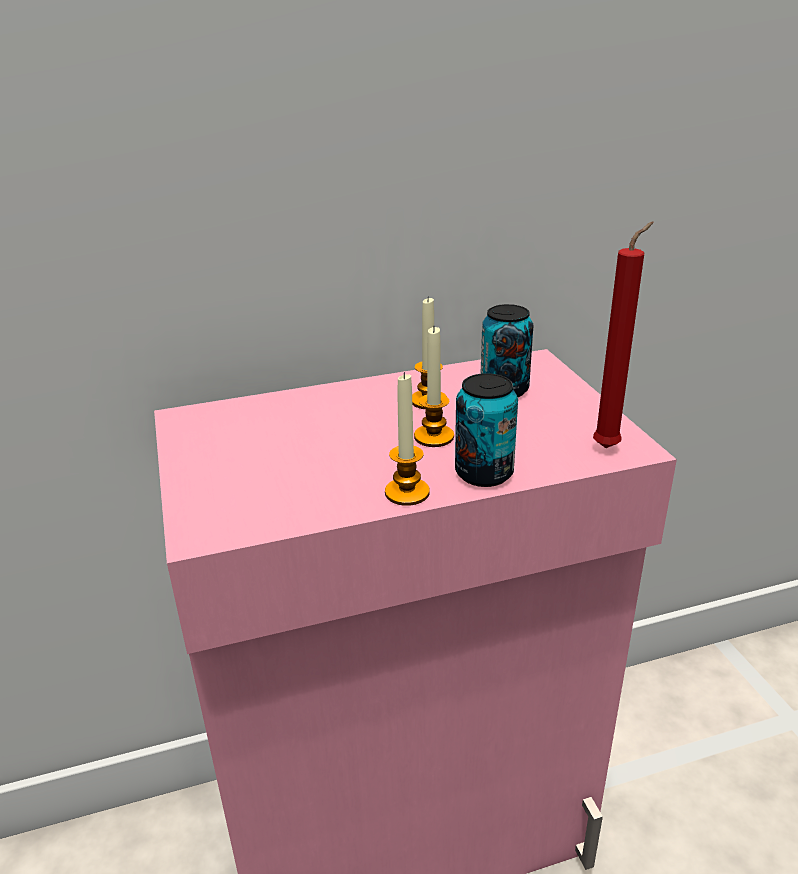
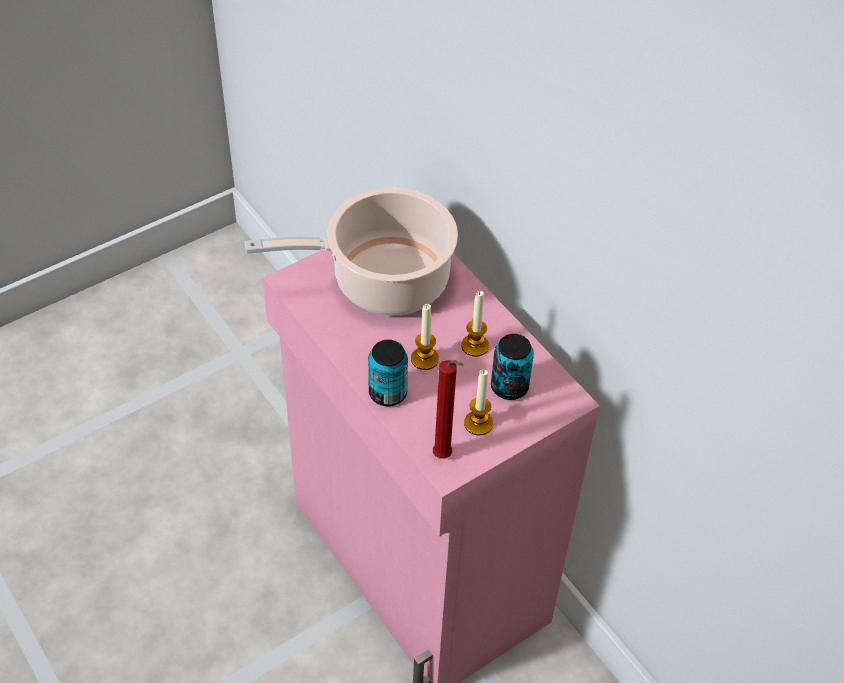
camera: 70 degrees right, 20 degrees up
(270, 448) = (382, 281): none -> cooking pot
(407, 492) = (354, 359): candle -> candle (478, 423)

